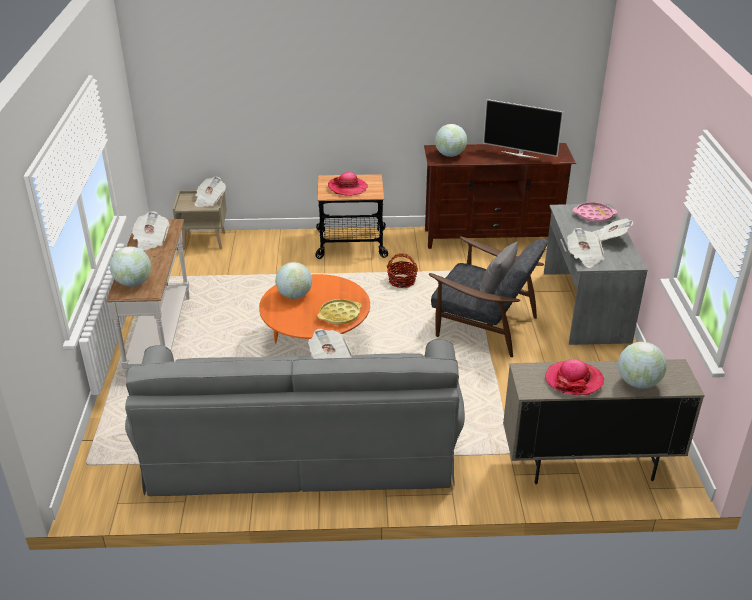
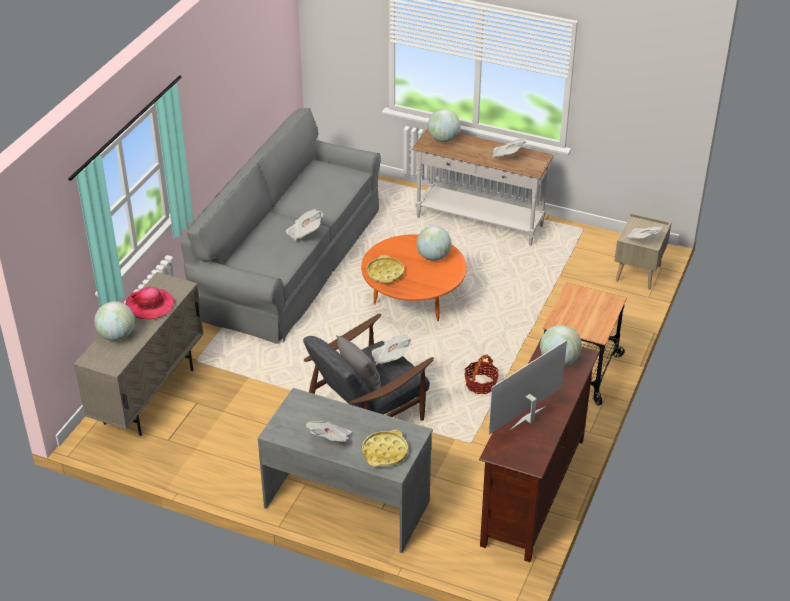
camera: 115 degrees right, 5 degrees up
(347, 187) = (583, 309): hat -> none
(584, 257) = (311, 403): newspaper -> newspaper (390, 357)
(593, 215) = (385, 452): pink tray -> yellow tray

